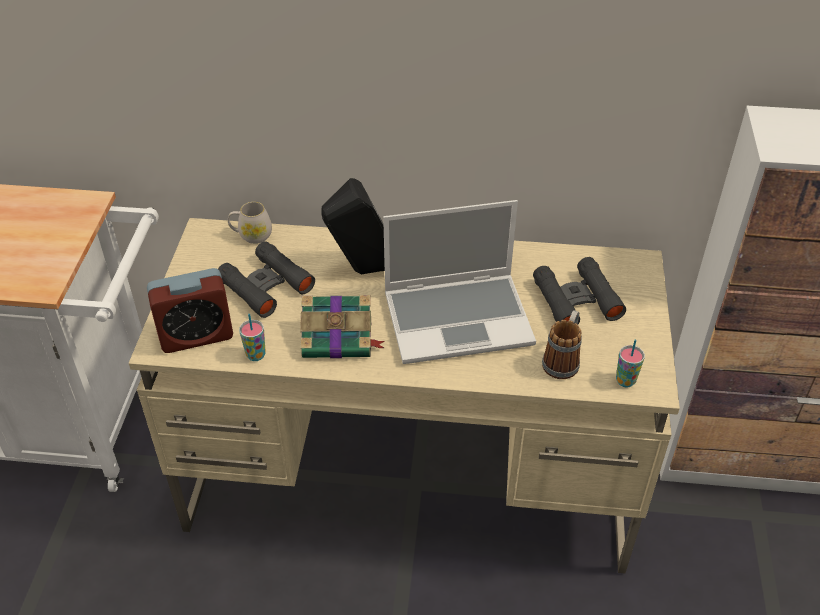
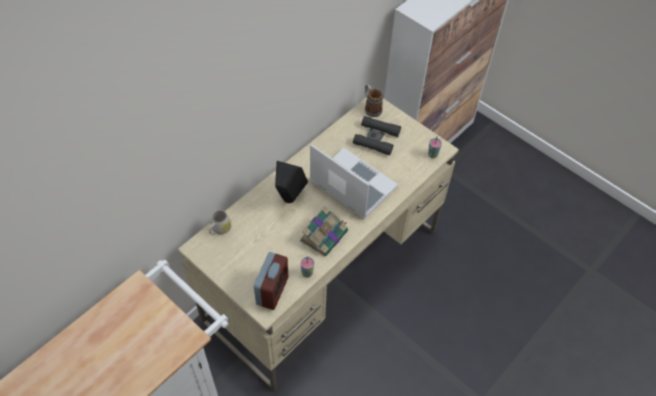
camera: 55 degrees left, 10 degrees up
(266, 285) = (263, 244): black binoculars -> none
(459, 318) = (351, 184): laptop -> laptop turned 75 degrees counterclockwise
(563, 360) = (405, 166): mug -> mug (371, 108)

